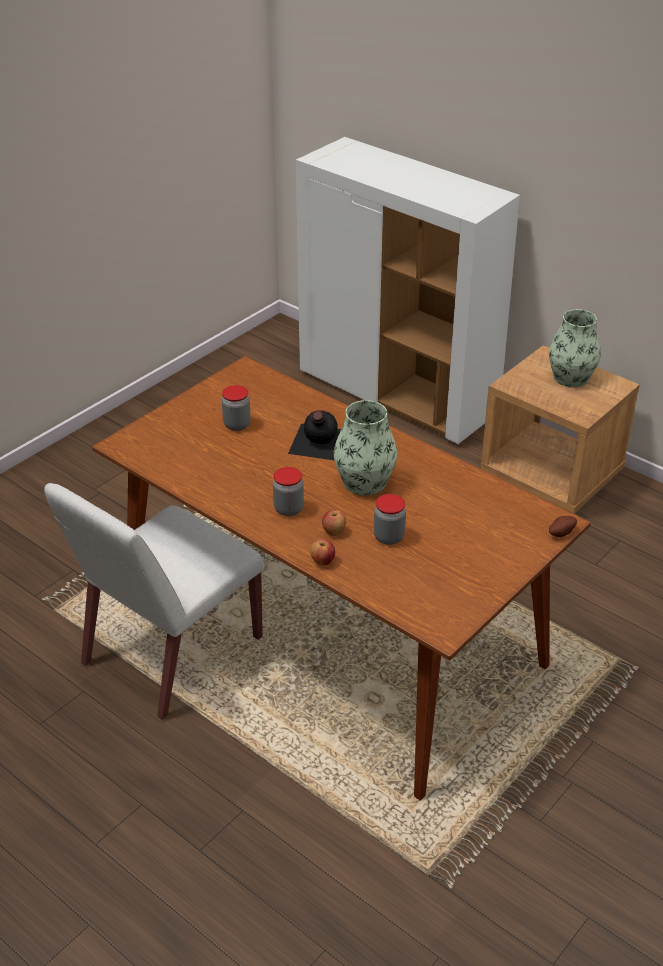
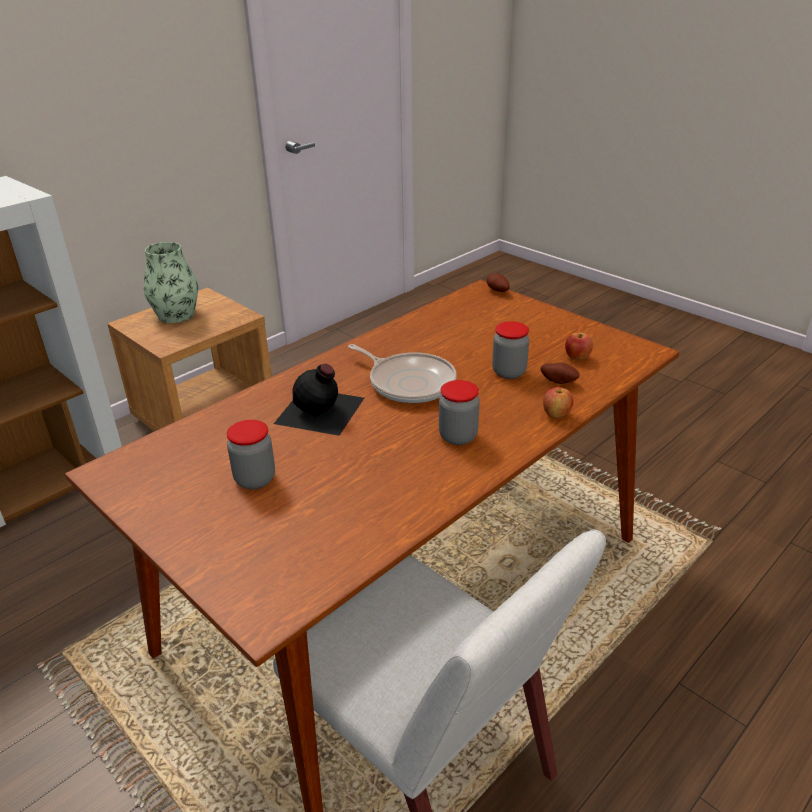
camera: 85 degrees left, 5 degrees down
(333, 531) = (501, 406): apple -> apple (577, 357)
(364, 482) = (409, 382): vase -> frying pan
(377, 566) = (559, 381): none -> potato

